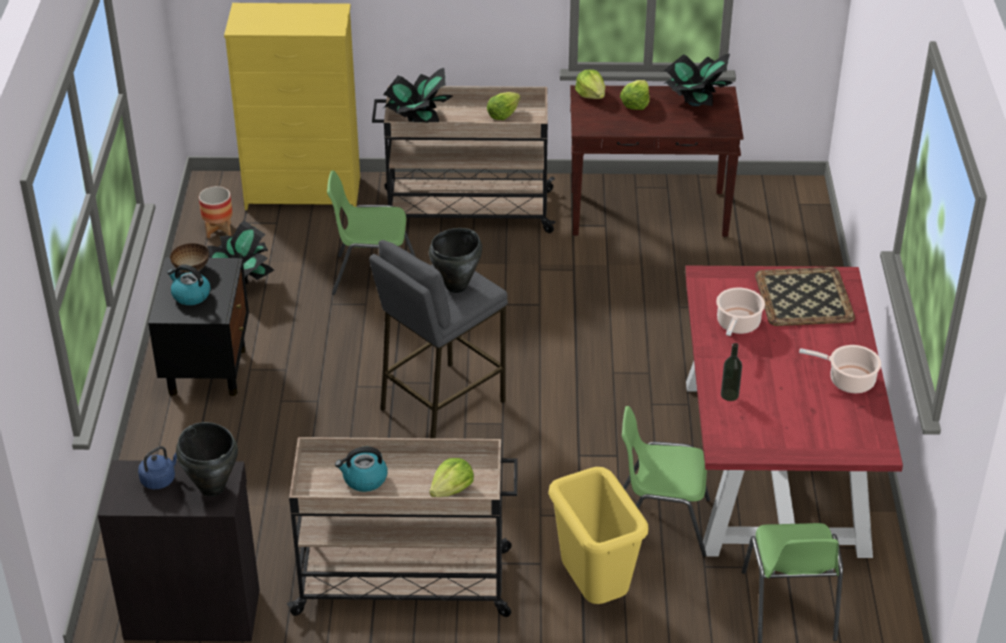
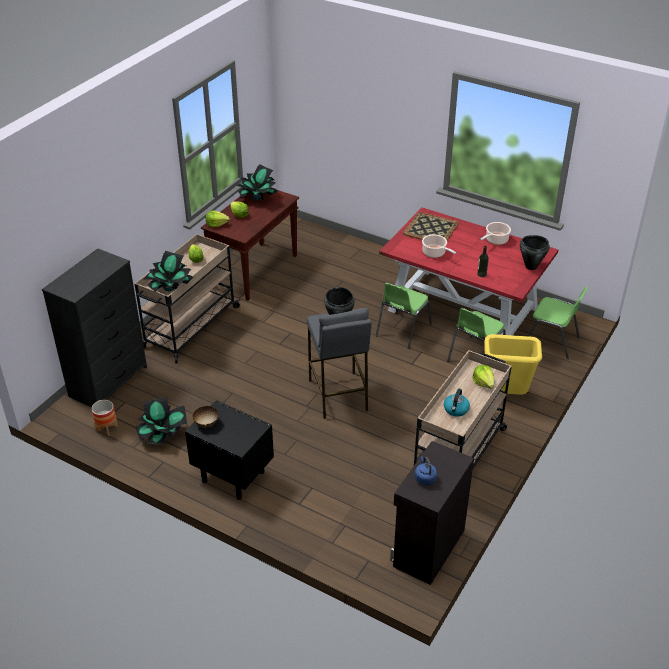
camera: 60 degrees left, 0 degrees up
(190, 295) = (232, 431): kettle -> none
(212, 487) = (445, 459): black cooking pot -> black cooking pot (530, 266)
(304, 193) = (109, 381): yellow dresser -> black dresser
(372, 275) = (210, 381): green chair -> green chair (402, 330)

